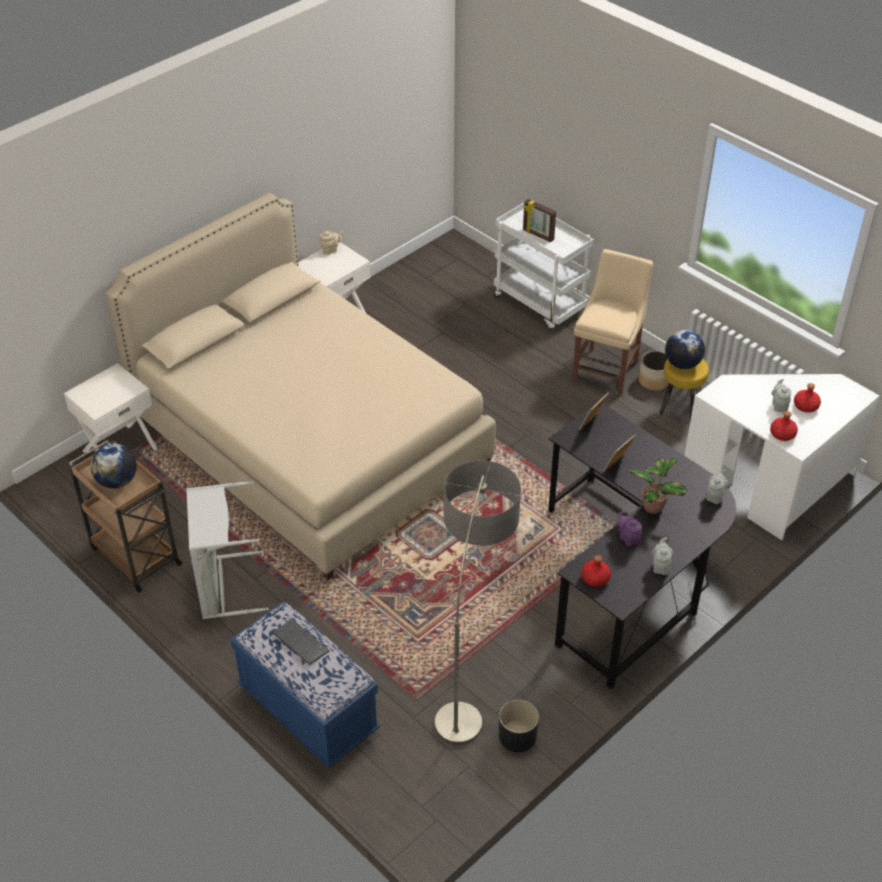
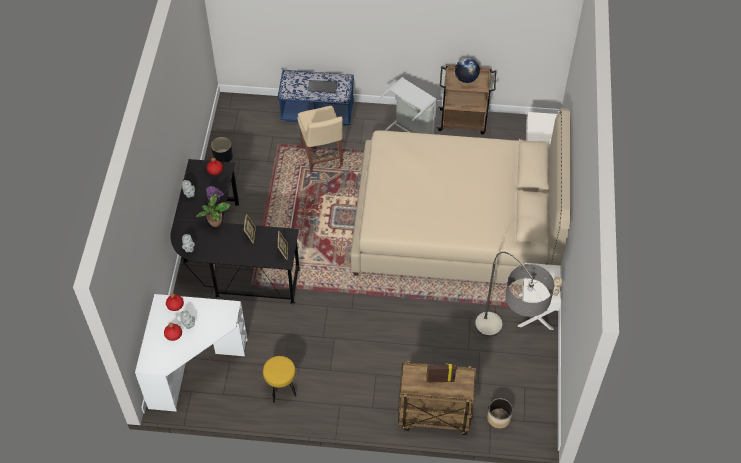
camera: 140 degrees right, 10 degrees up
(471, 678) = (263, 166): floor lamp -> floor lamp (505, 351)
(540, 304) = (433, 417): white cart -> brown cart
(607, 369) = (347, 390): beige chair -> beige chair (322, 158)
(654, 381) = (312, 400): planter -> planter (498, 418)
(682, 364) = (282, 368): globe -> none

